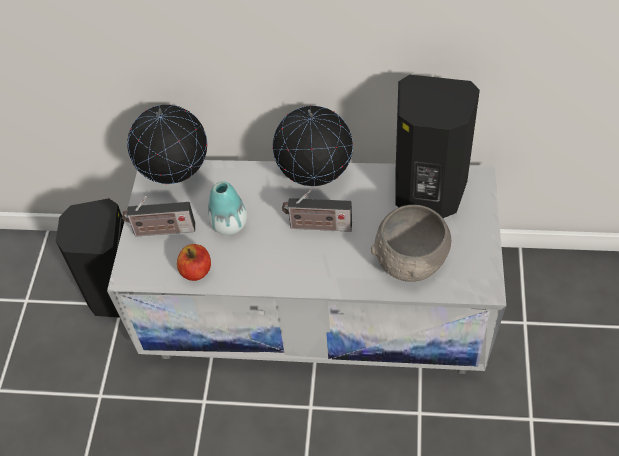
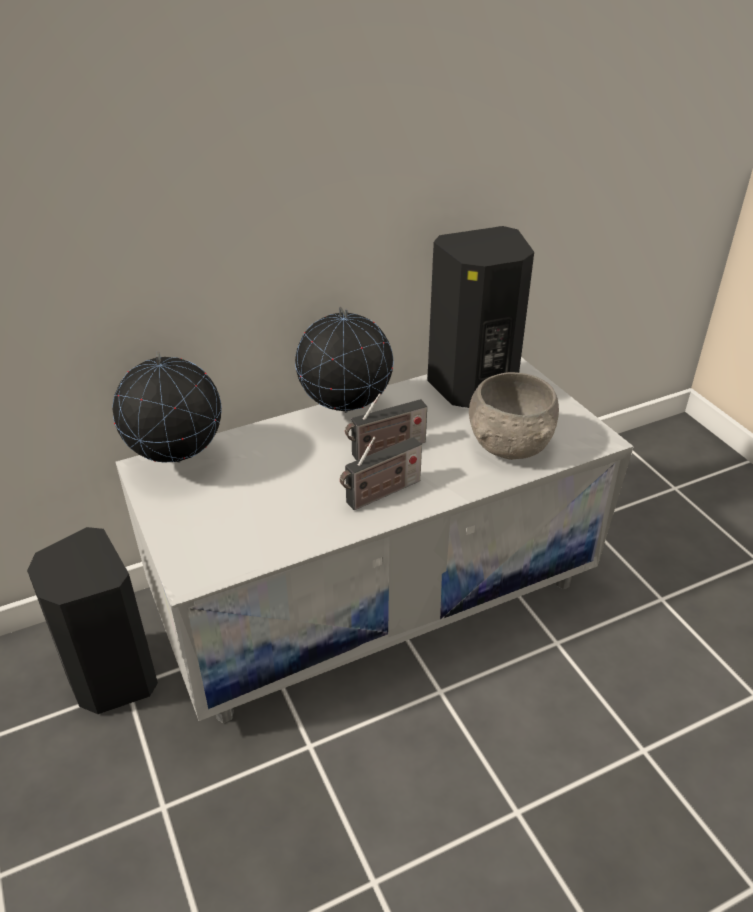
camera: 35 degrees left, 15 degrees down
(161, 231) = (200, 518): radio -> radio (381, 494)
(196, 271) = (277, 540): apple -> none
(229, 224) = (281, 483): vase -> none

